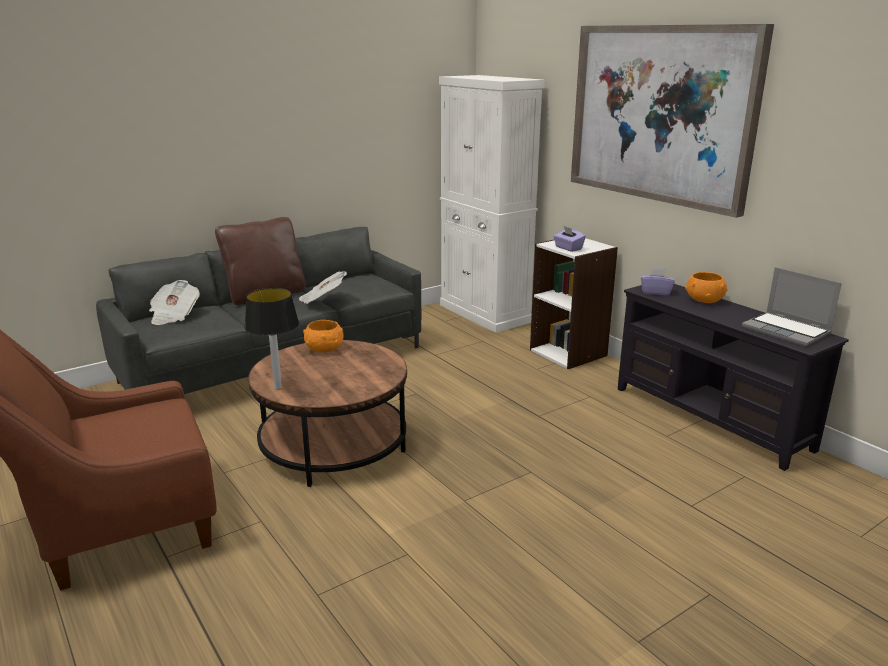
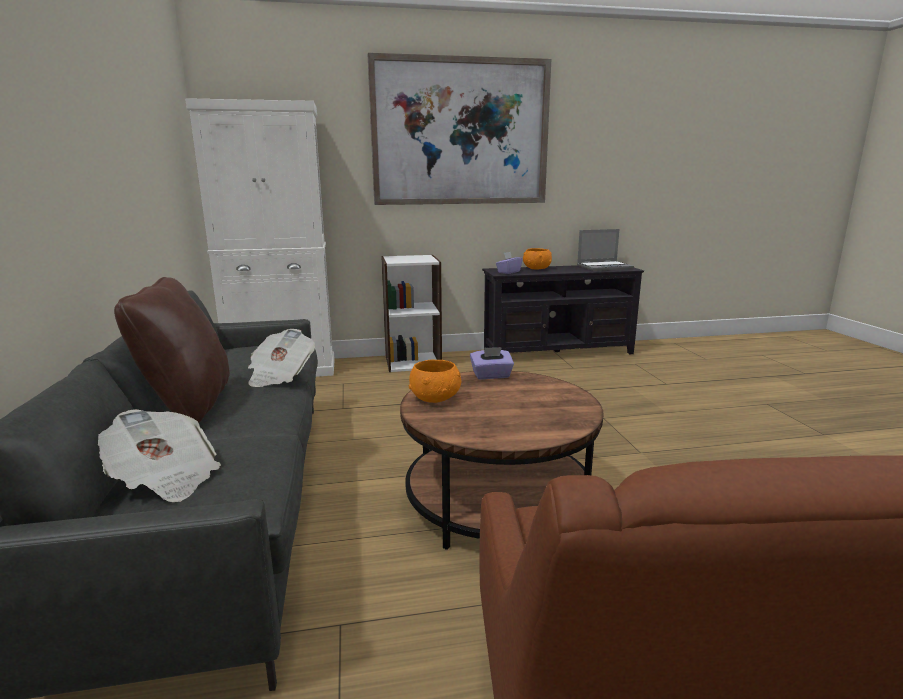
camera: 65 degrees left, 5 degrees down
(277, 387) = (533, 435): table lamp -> none
(568, 248) = (415, 260): purple tissue box -> purple tissue box (491, 376)

